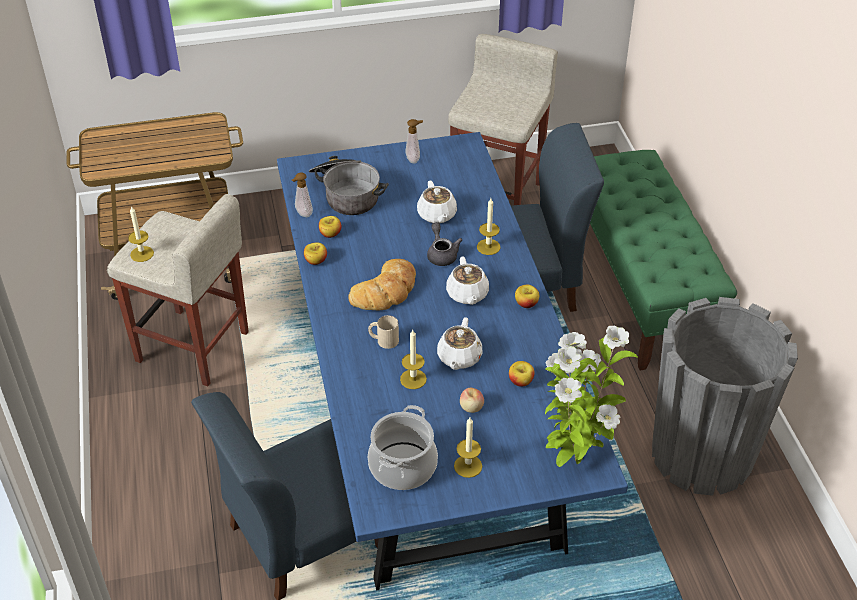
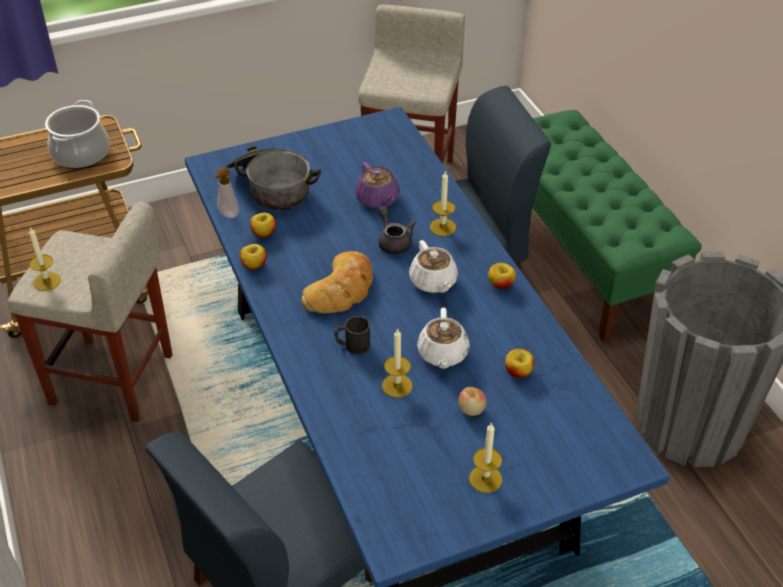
camera: 10 degrees left, 0 degrees up
(383, 340) = (352, 345): beige mug -> black mug
(403, 466) = (411, 490): cooking pot -> cooking pot (81, 154)
(414, 159) = (337, 142): soap dispenser -> none
(437, 215) = (377, 199): white teapot -> purple teapot
(573, 458) = (601, 452): potted plant -> none

